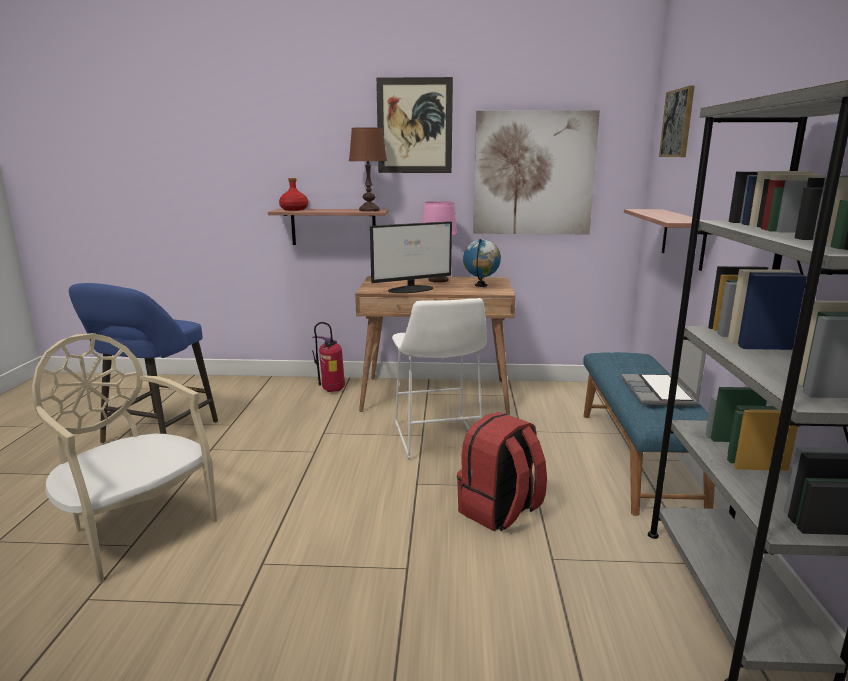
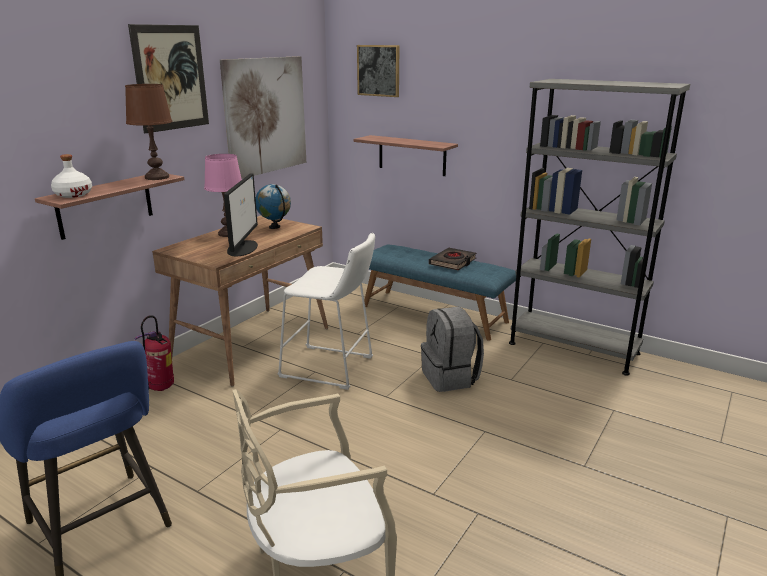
camera: 60 degrees left, 5 degrees up
(294, 209) = (73, 194): red bottle -> white bottle
(500, 511) = (450, 378): red backpack -> grey backpack
(659, 392) = (453, 262): laptop -> black book

